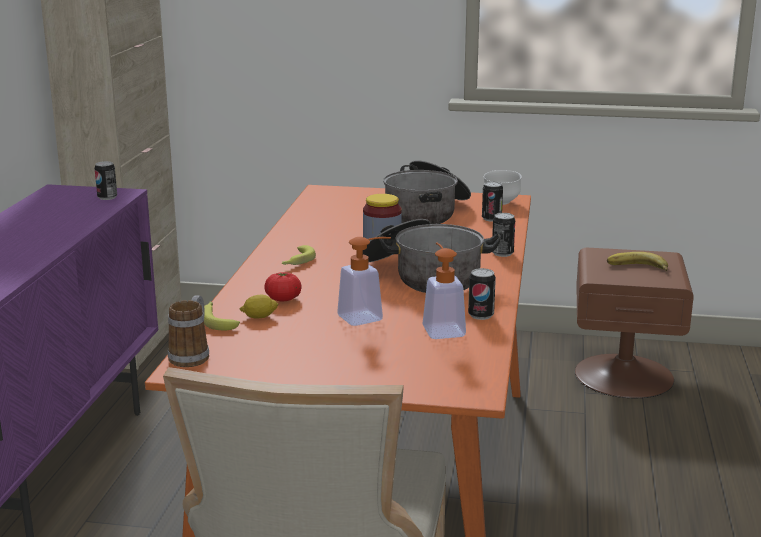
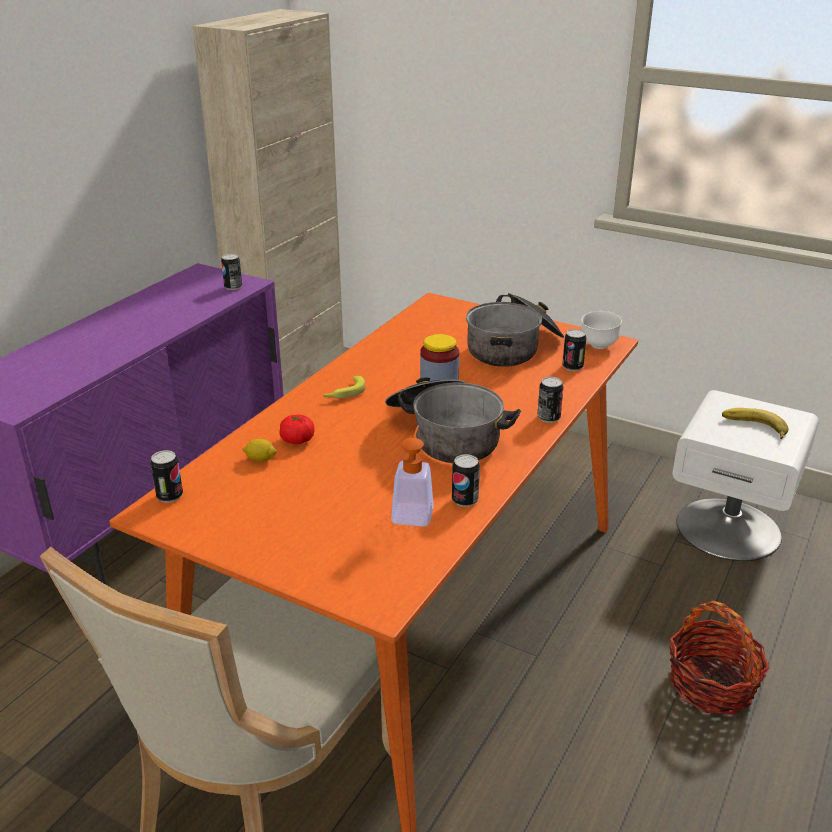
camera: 20 degrees right, 10 degrees up
(192, 355) = (170, 496): mug -> can
(218, 320) = (222, 456): banana -> none
(367, 316) = (356, 479): soap dispenser -> none
(624, 375) = (728, 527): brown nightstand -> white nightstand
(681, 491) = (711, 684): none -> basket

